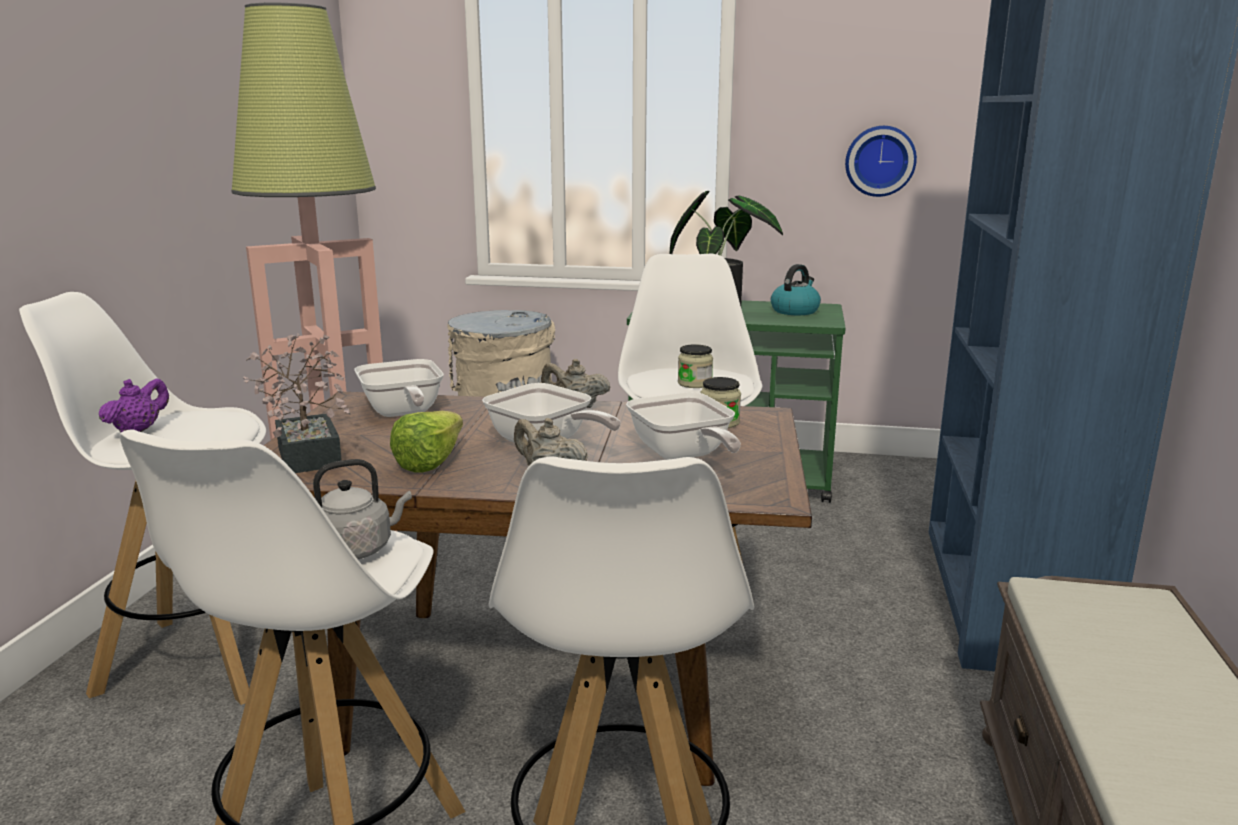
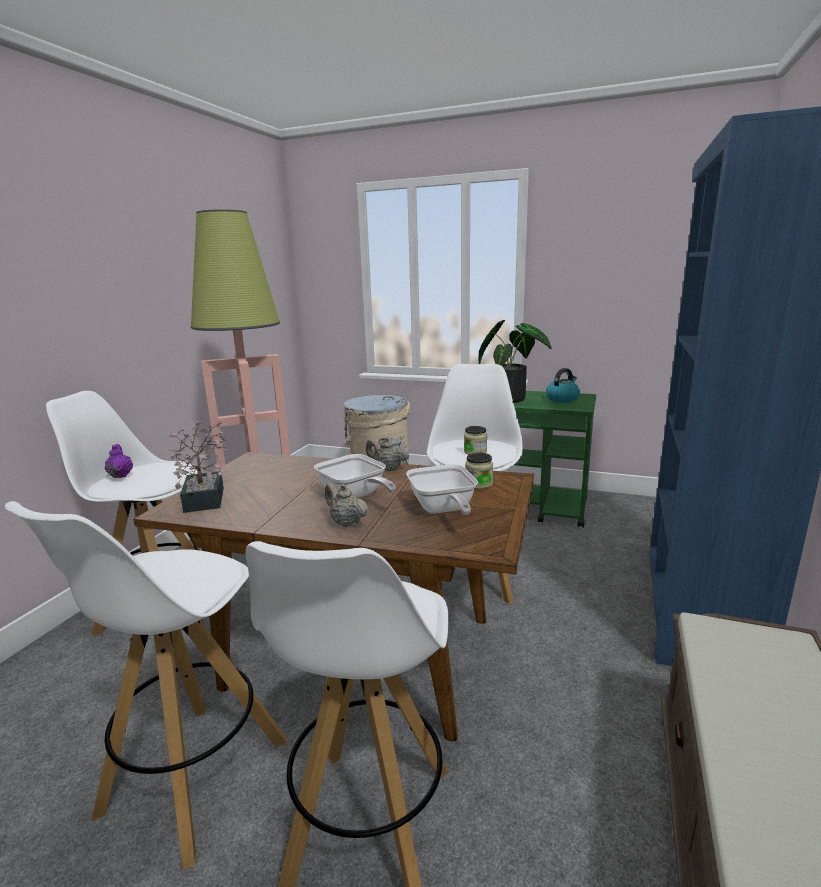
camera: 10 degrees right, 0 degrees up
(138, 430) = (121, 475): purple teapot -> purple teapot turned 60 degrees counterclockwise
(357, 549) = (197, 574): grey kettle -> none
(402, 413) = (277, 469): frying pan -> none
(436, 461) = (279, 506): lettuce -> none
(880, 161) = (625, 297): wall clock -> none

